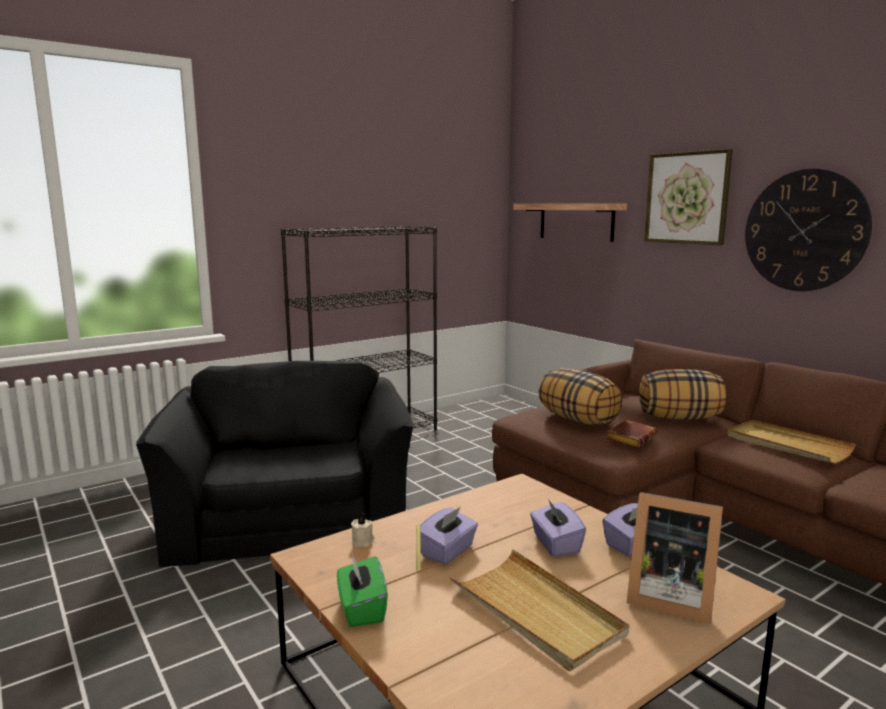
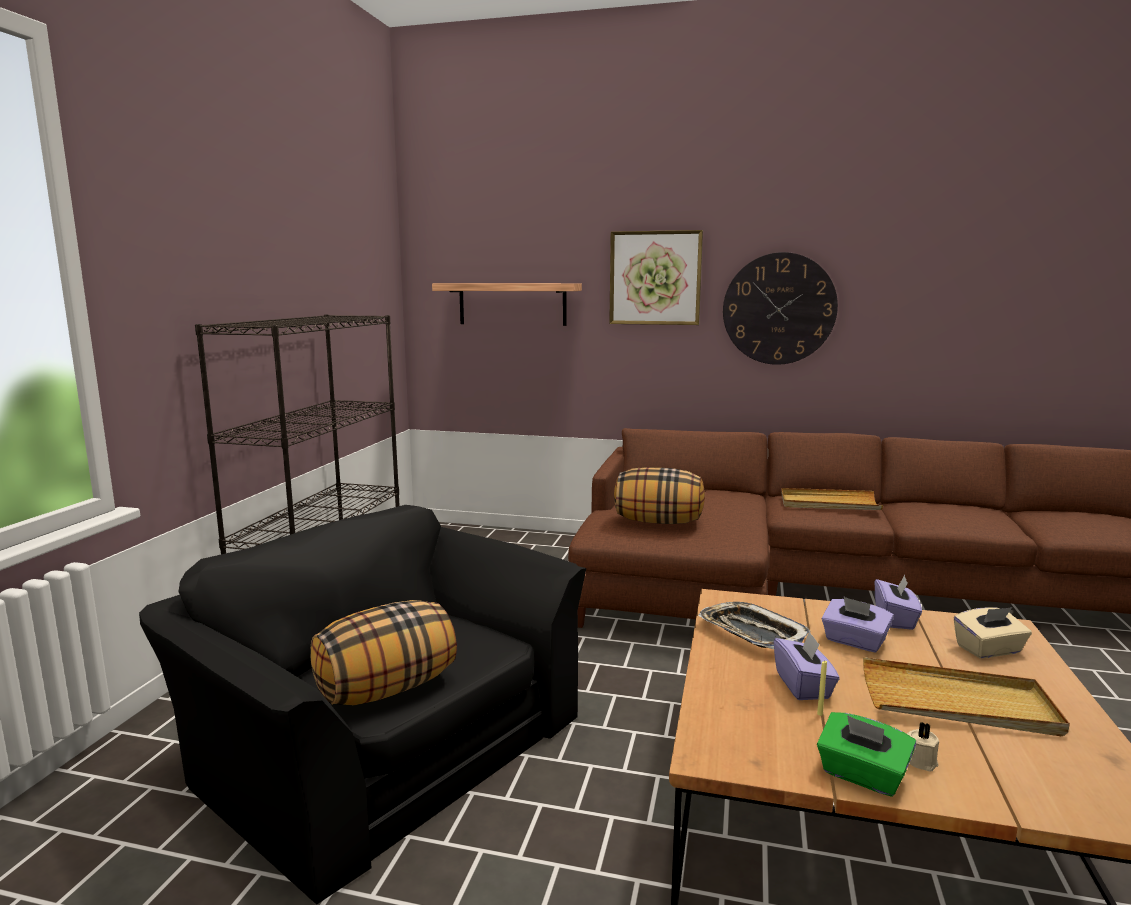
camera: 40 degrees left, 0 degrees up
(363, 541) = (722, 712): beige candle -> beige candle (920, 760)
(490, 510) = (751, 633): none -> tray
(630, 438) = (729, 527): brown book -> none
(667, 597) = (989, 650): picture frame -> beige tissue box
(679, 418) = (723, 499): pillow -> pillow (387, 689)

